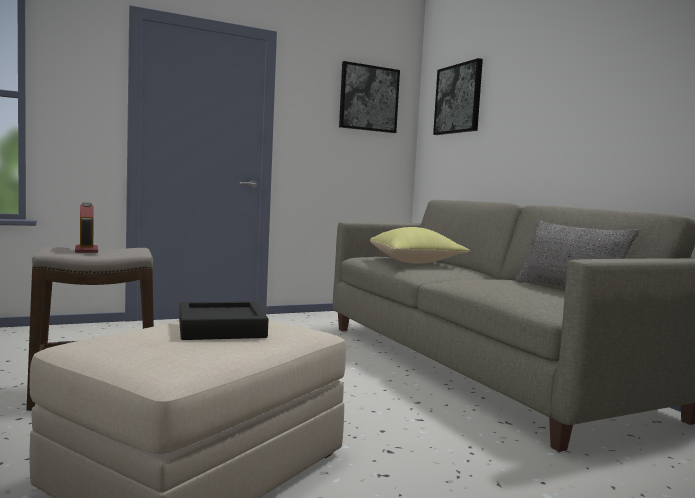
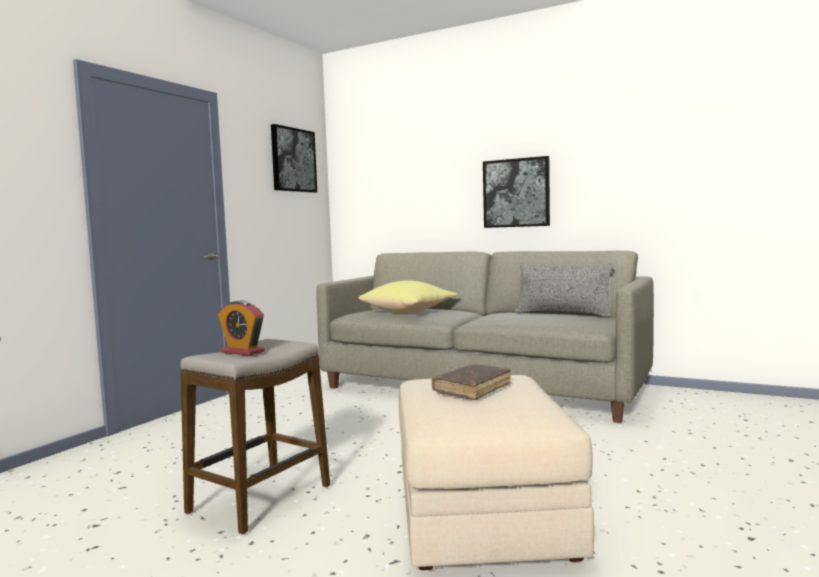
camera: 35 degrees left, 0 degrees up
(221, 329) = (472, 389): black tray -> brown book
(458, 99) = (381, 161): picture -> picture (516, 193)

